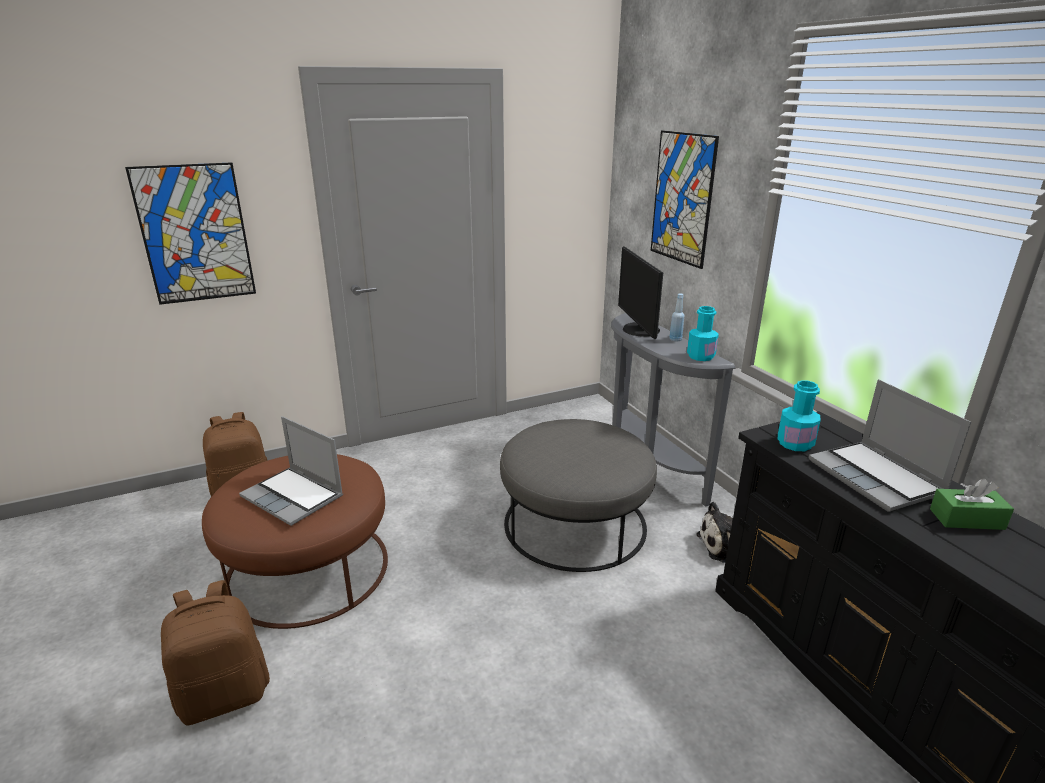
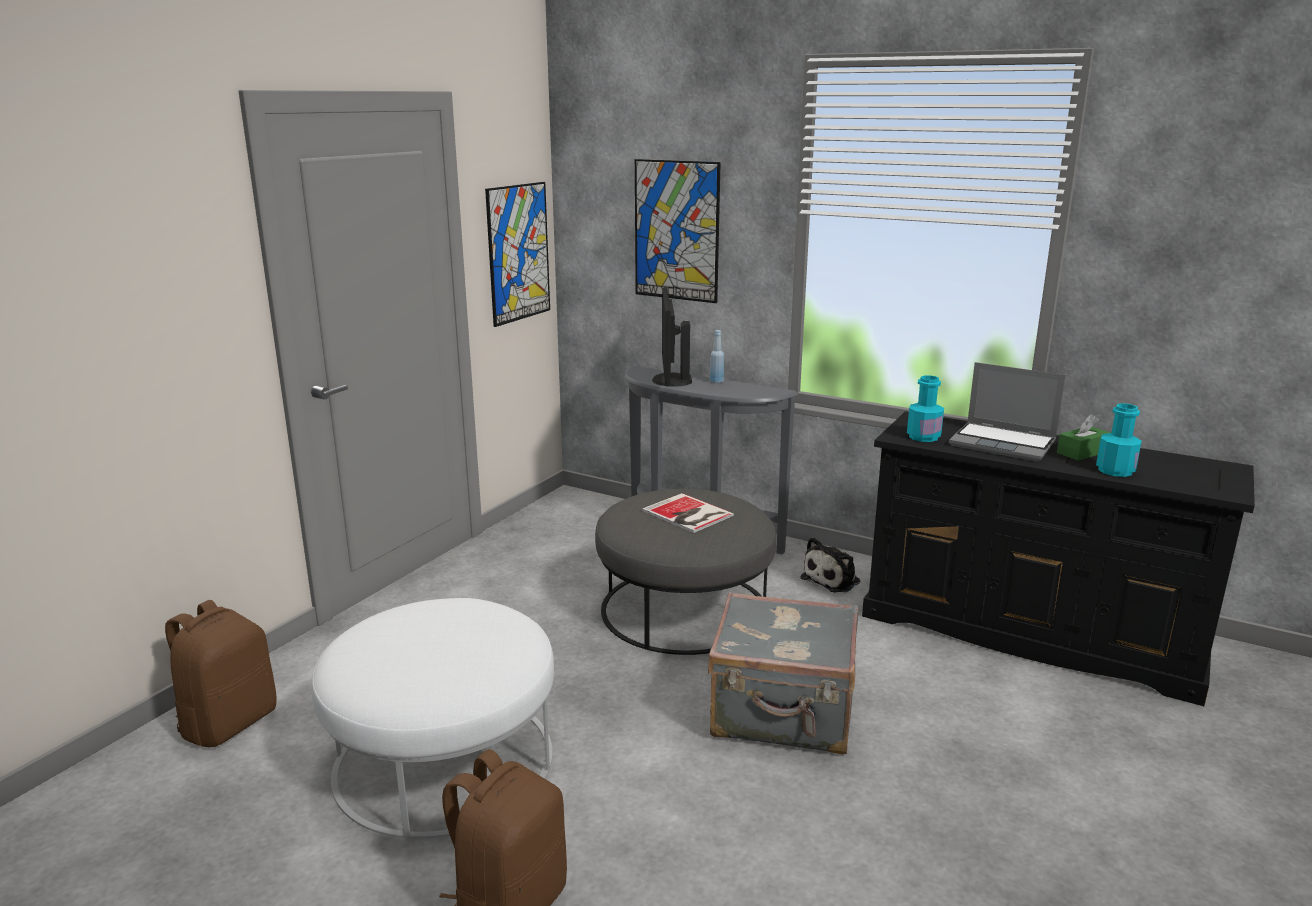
camera: 35 degrees left, 5 degrees down
(195, 234) = (118, 339): picture -> picture (518, 253)
(294, 497) = (452, 650): laptop -> none
(308, 569) = (444, 759): brown ottoman -> white ottoman
(550, 648) = (783, 714): none -> grey suitcase
(578, 448) = (688, 514): none -> book
(639, 330) = (670, 380): monitor -> monitor turned 45 degrees clockwise
(700, 356) = (760, 390): turquoise bottle -> turquoise bottle (1115, 471)

